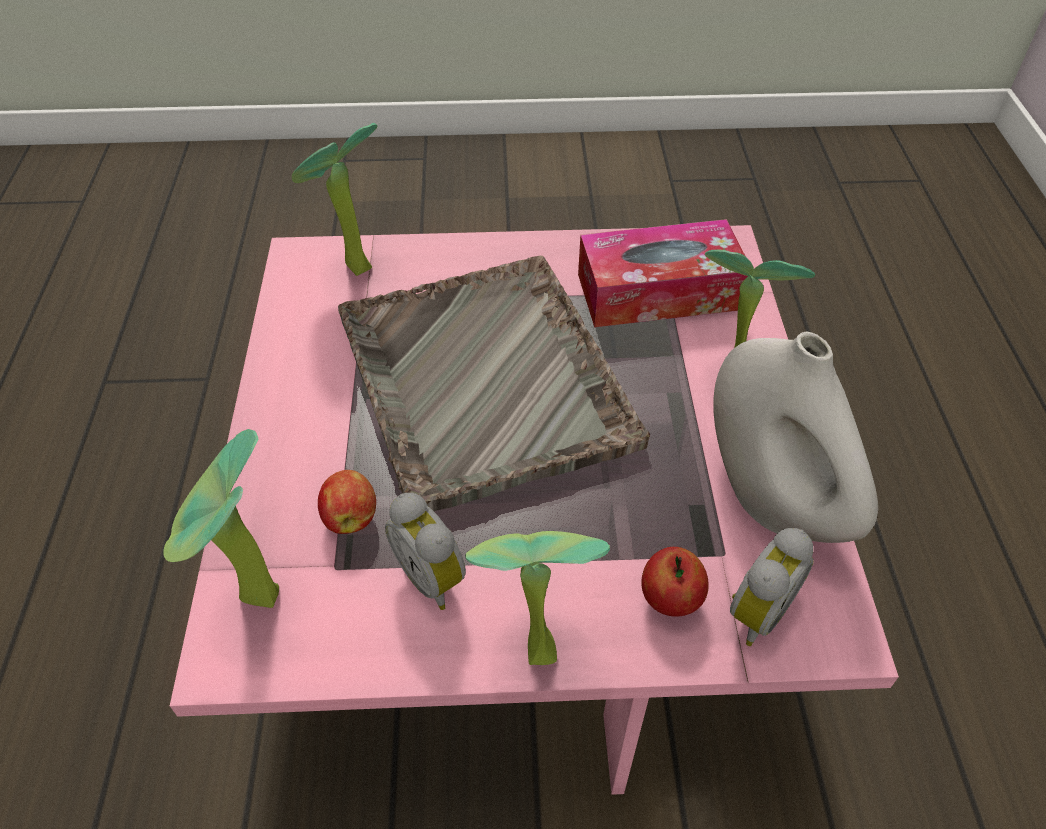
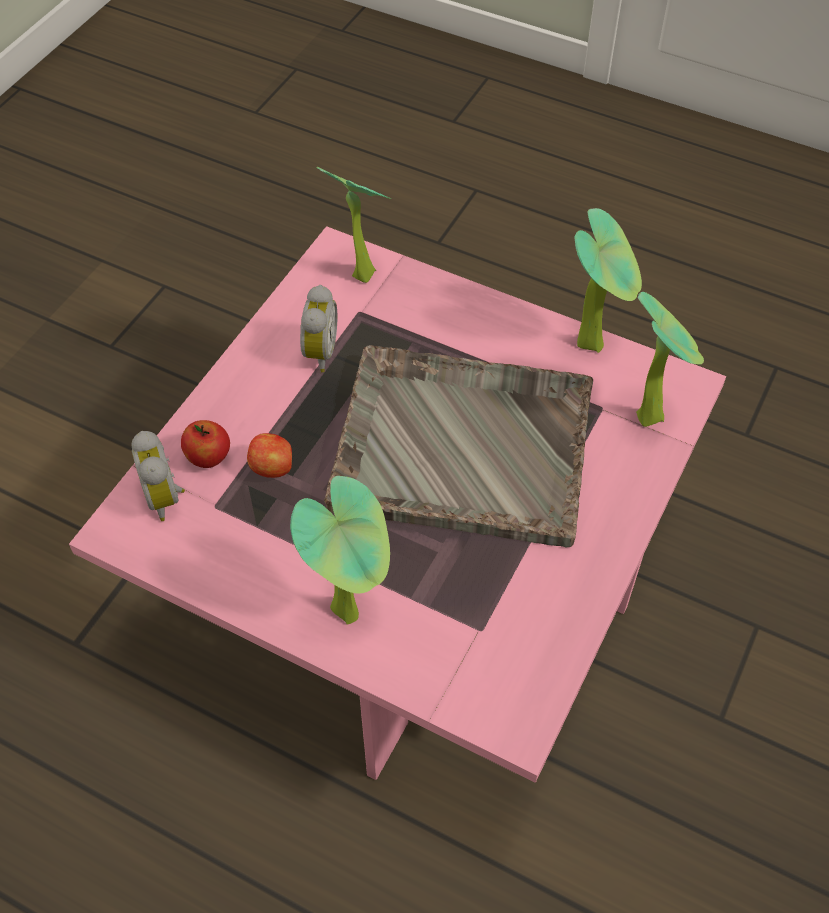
camera: 120 degrees right, 5 degrees up
(351, 517) = (391, 330): apple -> apple (273, 468)
(434, 576) = (317, 352): alarm clock -> alarm clock turned 105 degrees clockwise
(533, 645) = (237, 378): potted plant -> potted plant (594, 342)
(658, 292) = (487, 622): tissue box -> none
(772, 499) = (229, 562): white vase -> none

